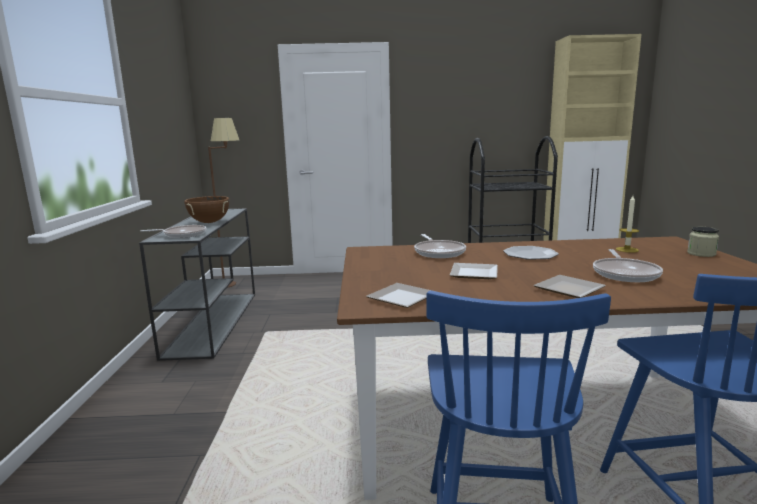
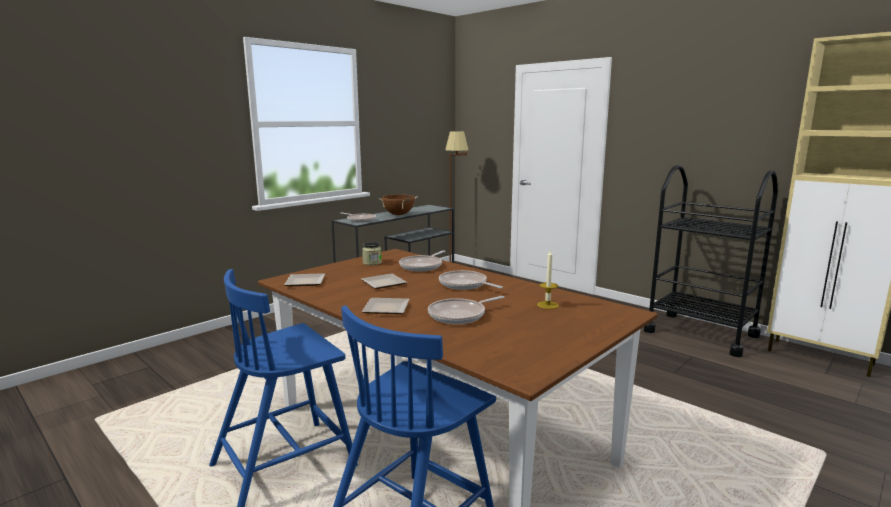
camera: 45 degrees right, 0 degrees up
(530, 254) = (465, 285): plate -> frying pan
(701, 254) = (591, 328): jar -> jar (372, 263)

